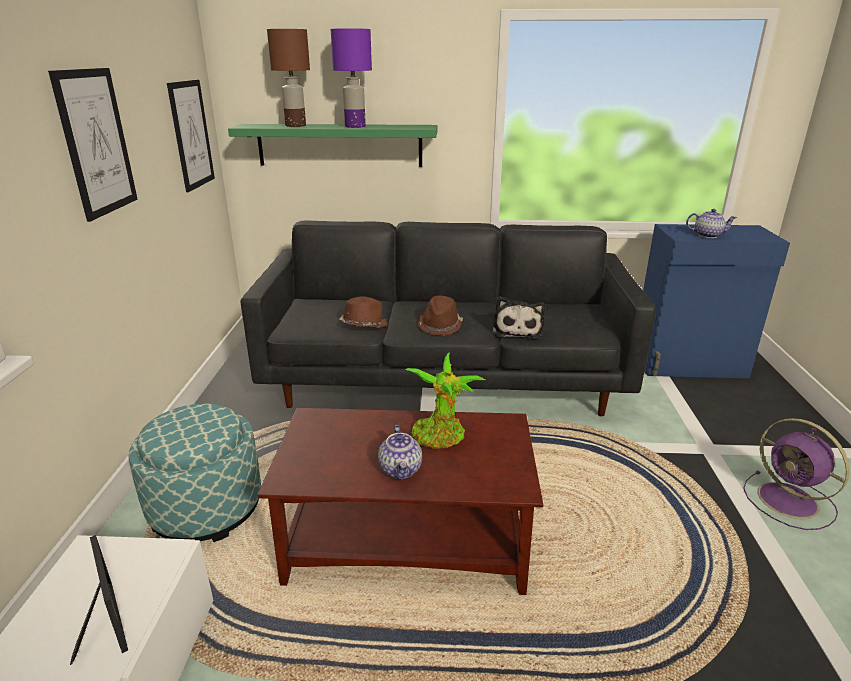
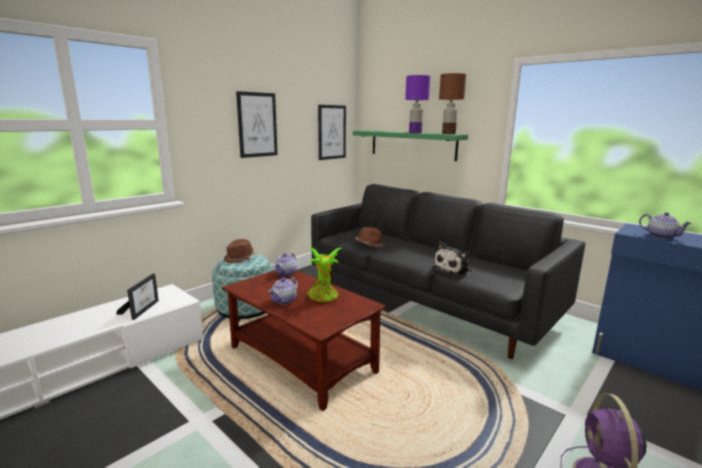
camera: 40 degrees right, 10 degrees down
(296, 125) = (387, 131): brown table lamp -> brown table lamp (449, 134)
(321, 421) = (286, 273): none -> teapot
(440, 326) = (409, 255): brown hat -> brown hat (240, 258)

